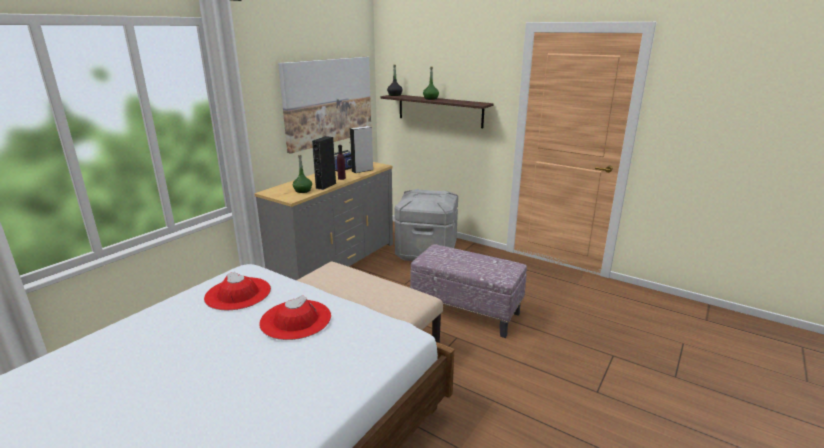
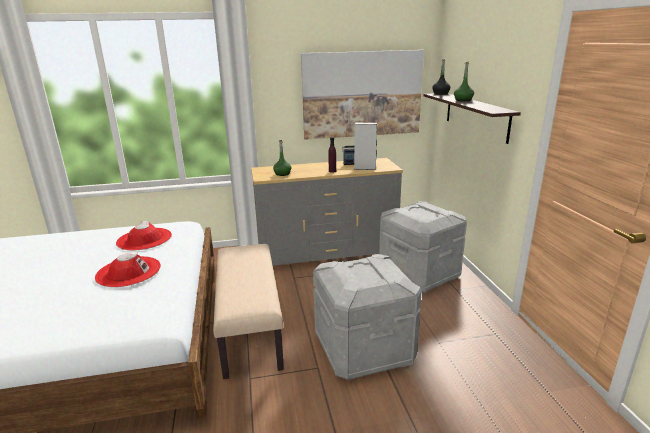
camera: 45 degrees right, 0 degrees up
(326, 186) = (306, 174): black speaker -> none
(465, 312) = (363, 349): ottoman -> grey storage box

